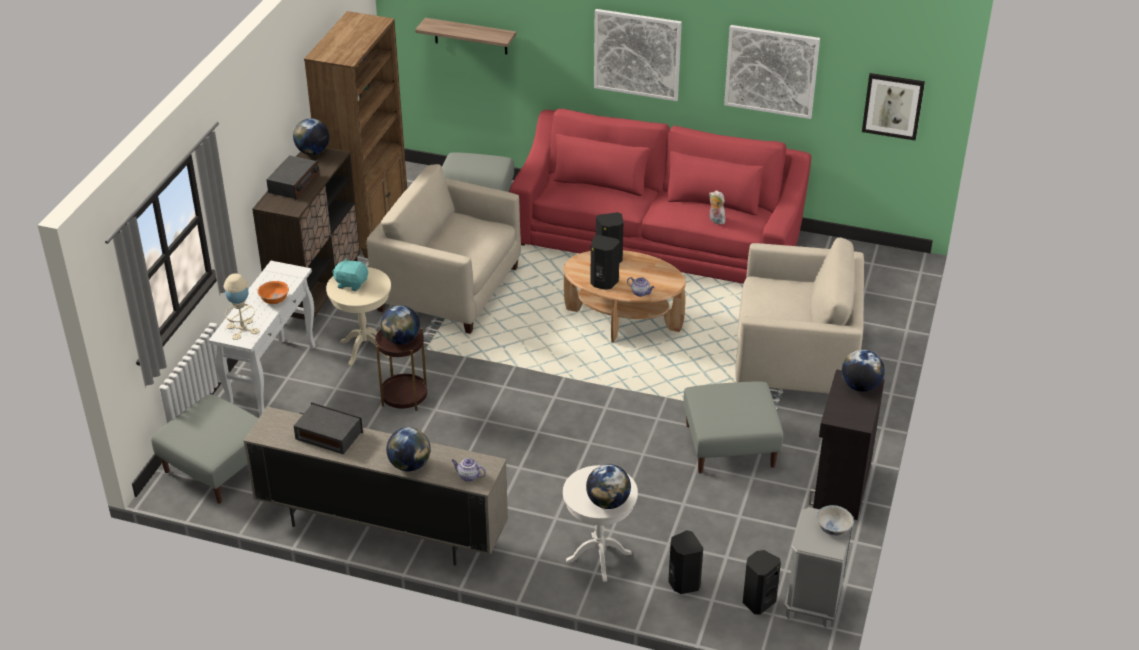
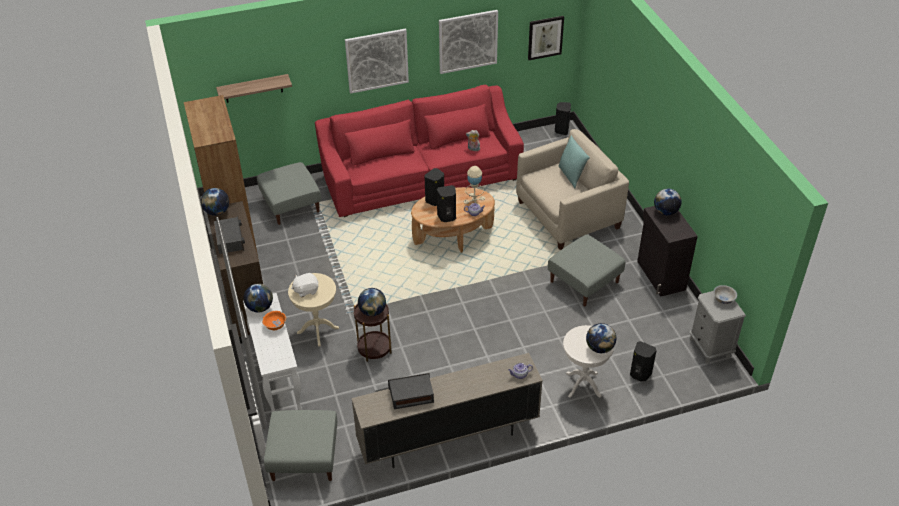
camera: 35 degrees left, 5 degrees up
(242, 328) = (276, 355): beige table lamp -> beige table lamp (474, 200)
(351, 283) = (306, 290): turquoise plush toy -> white plush toy
(409, 465) = (479, 387): globe -> globe (260, 308)
(449, 289) = (330, 265): beige armchair -> none
(758, 601) = (685, 363): black speaker -> black speaker (561, 130)
(808, 302) = (571, 176): none -> turquoise pillow

